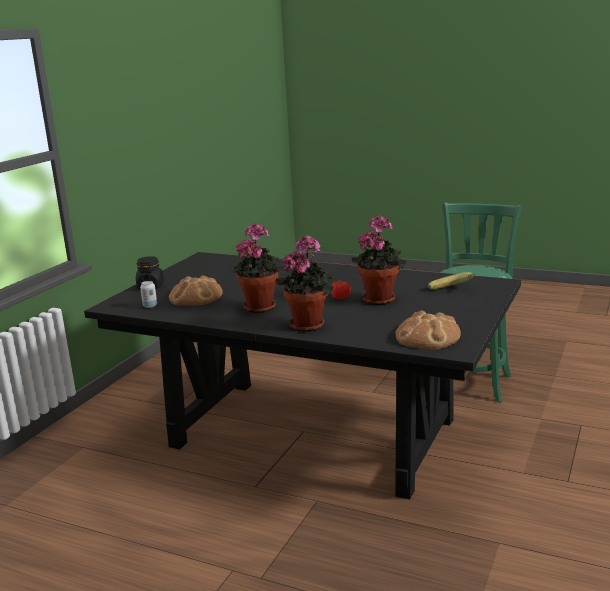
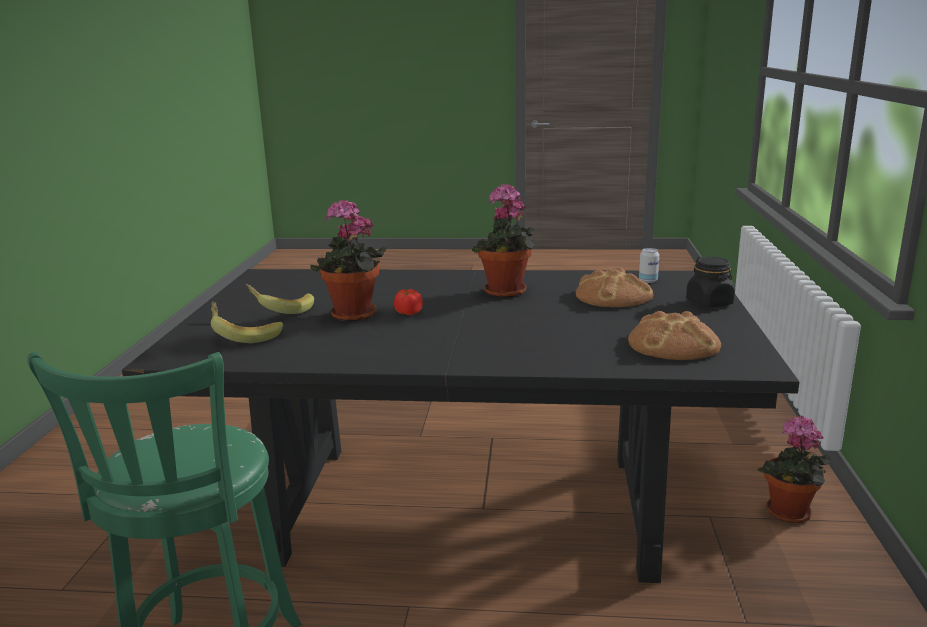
camera: 160 degrees right, 0 degrees up
(309, 324) = (425, 281): potted plant -> potted plant (788, 514)
(427, 336) = (288, 282): bread -> bread (673, 344)
(430, 307) = (281, 311): none -> banana

